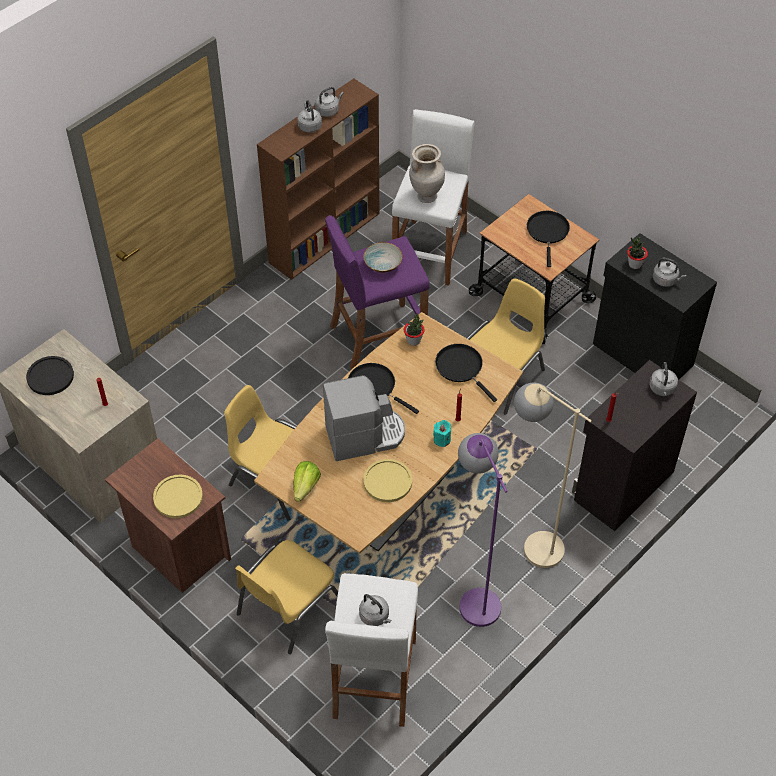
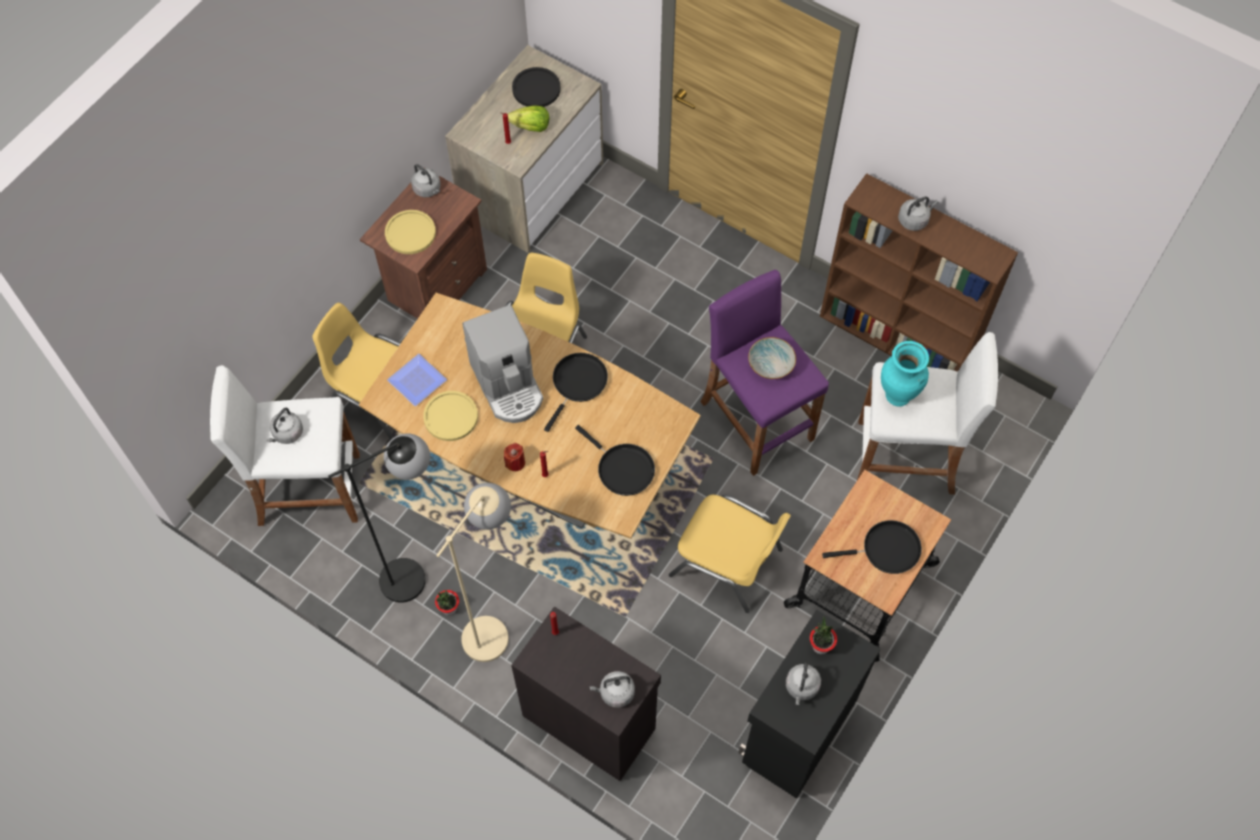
camera: 80 degrees right, 10 degrees up
(305, 487) = (433, 340): lettuce -> lettuce (530, 127)
(328, 110) = (948, 235): grey kettle -> grey kettle (428, 189)
(345, 505) = (415, 381): none -> plate
(413, 340) = (654, 413): potted plant -> potted plant (449, 608)
(426, 196) = (898, 395): beige vase -> turquoise vase
(442, 439) = (515, 462): turquoise candle -> red candle
(461, 368) = (622, 469): black frying pan -> black frying pan turned 90 degrees clockwise
(474, 595) = (417, 572): purple floor lamp -> black floor lamp

